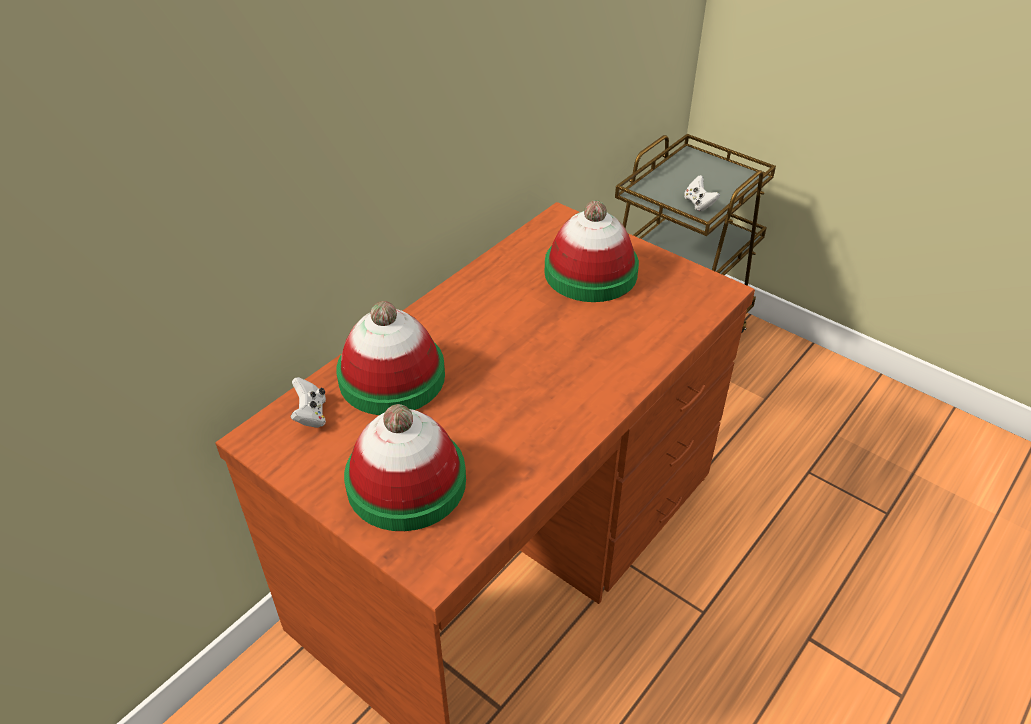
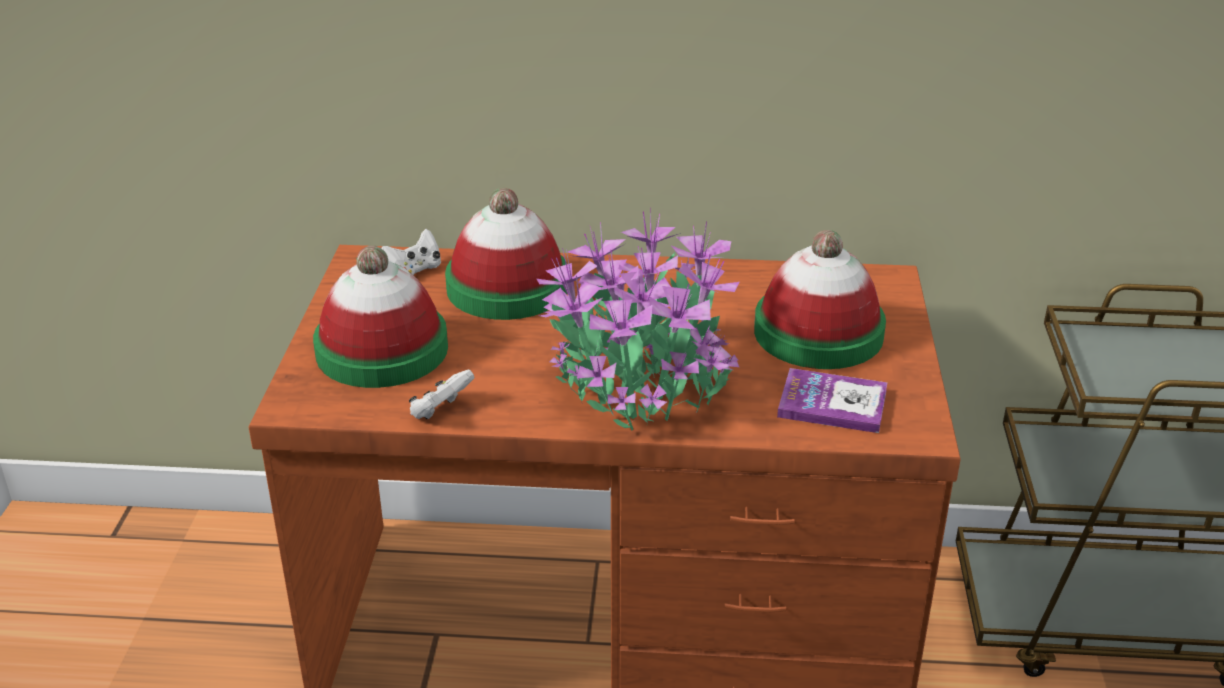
camera: 55 degrees right, 10 degrees down
(572, 369) = (641, 380): none -> potted plant
(667, 305) = (832, 403): none -> book
(699, 204) = (1134, 386): white game controller -> white game controller (441, 411)

